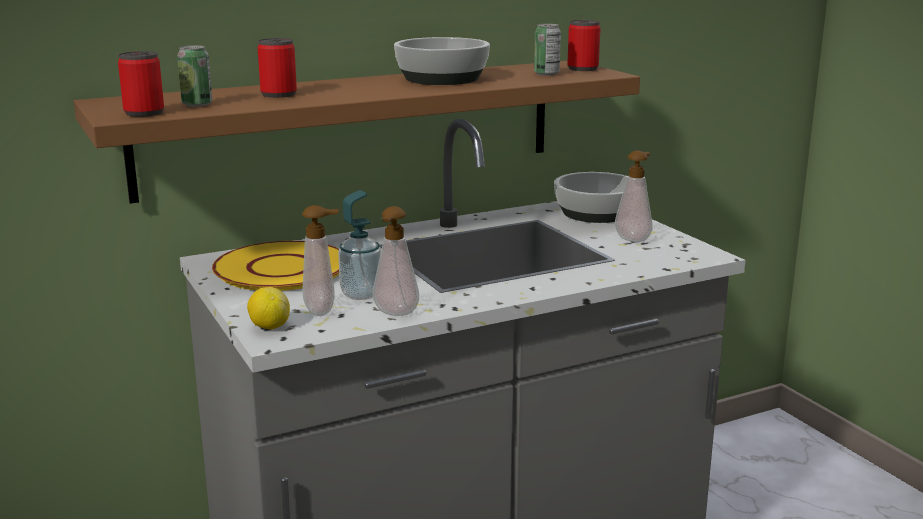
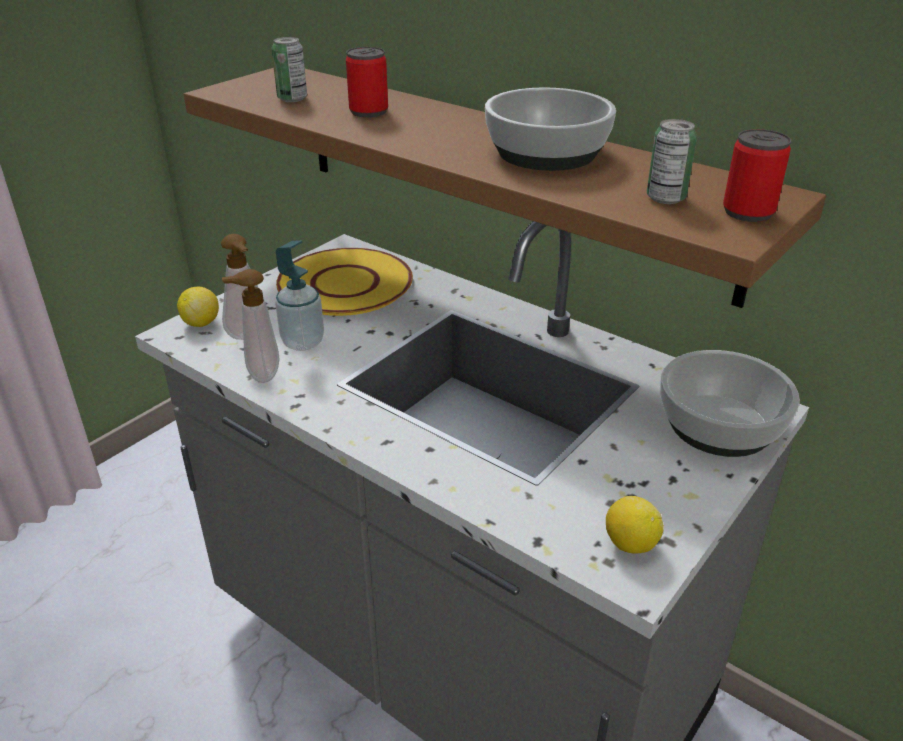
camera: 65 degrees right, 15 degrees up
(144, 113) = (241, 93): can -> none
(634, 239) = (640, 484): soap dispenser -> none
(683, 251) = (630, 544): none -> lemon

